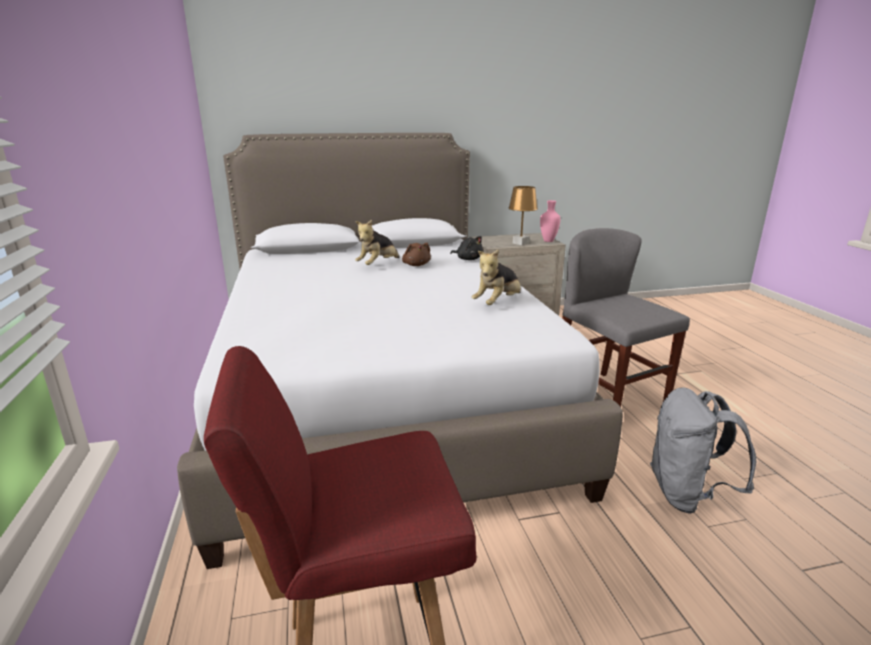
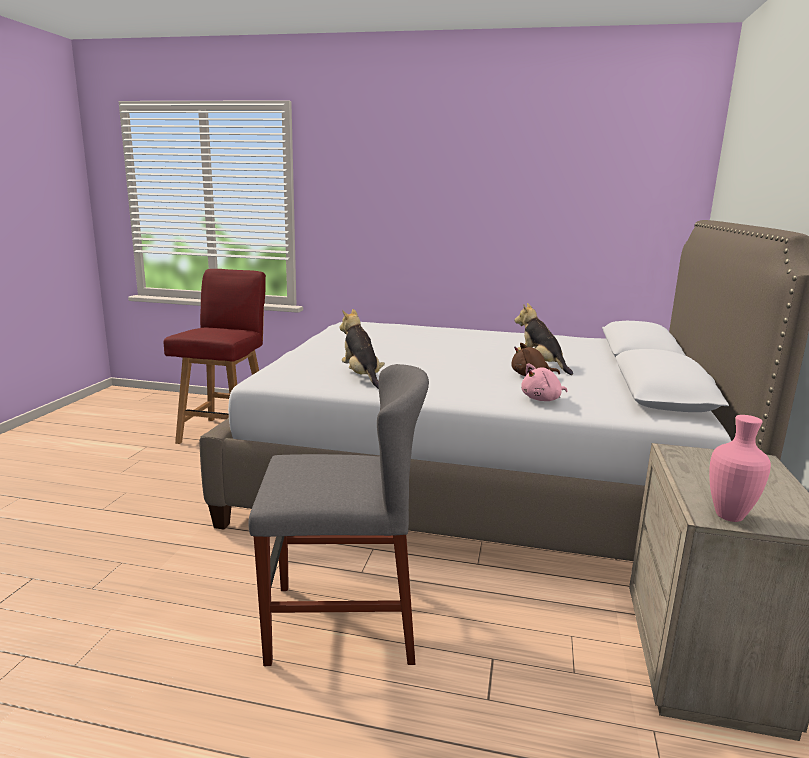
camera: 115 degrees right, 5 degrees down
(468, 259) = (542, 399): black plush toy -> pink plush toy
(520, 243) = (701, 480): brown table lamp -> none
(687, 495) = (155, 574): grey backpack -> none

